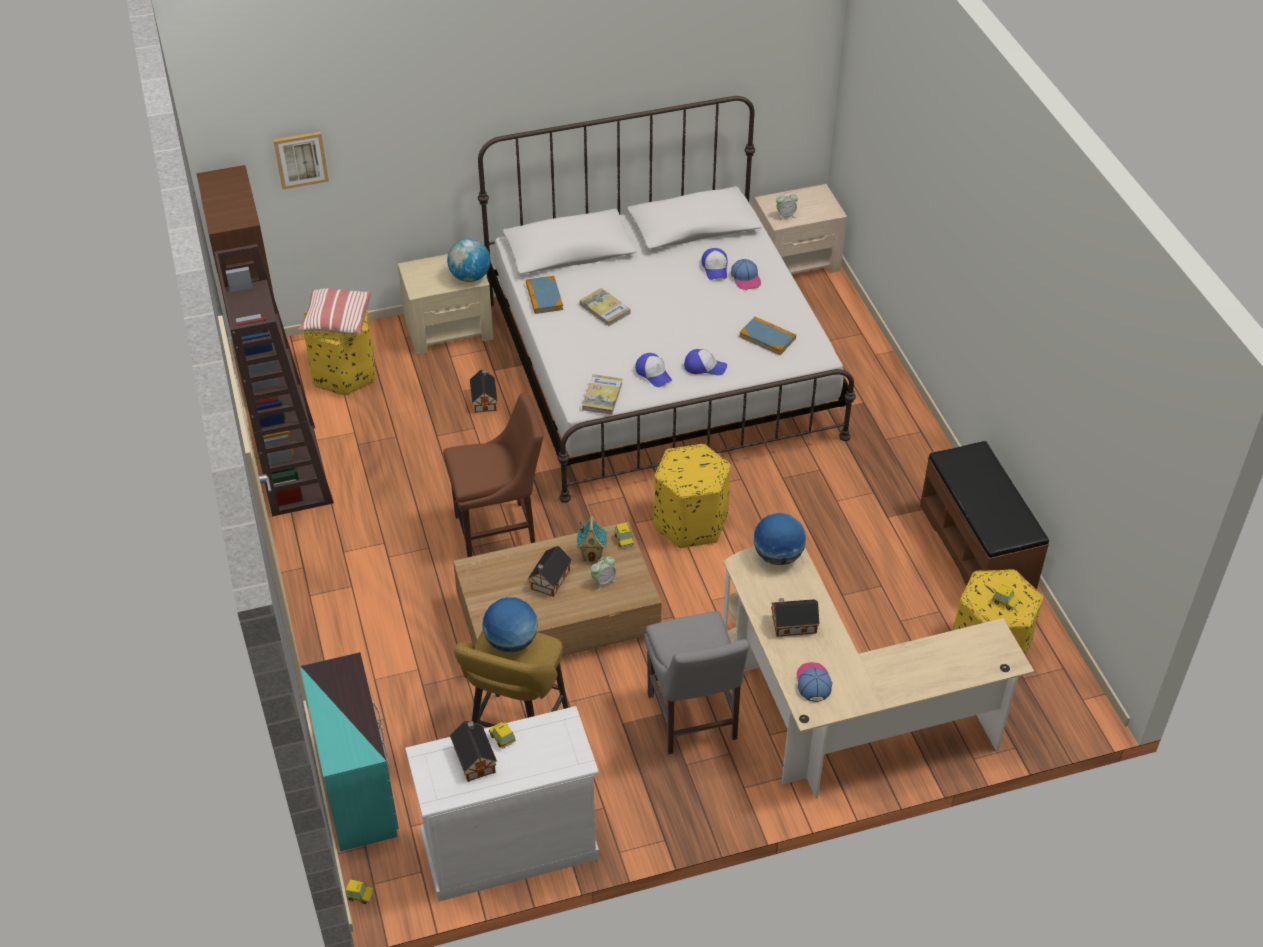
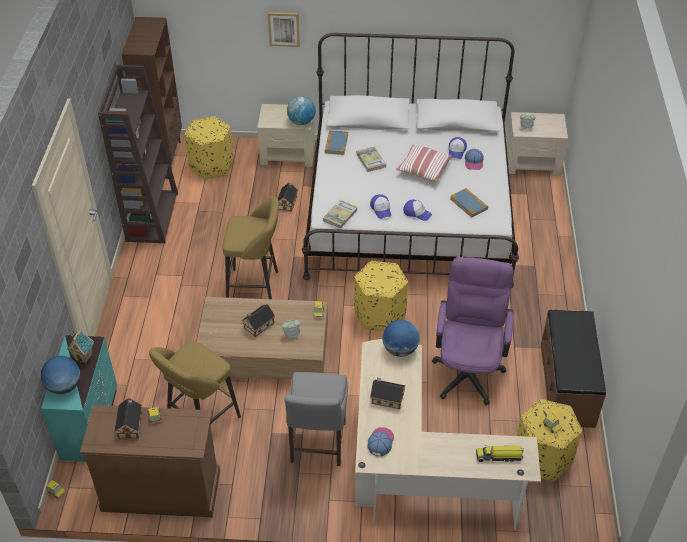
camera: 20 degrees right, 0 degrees up
(301, 159) = (203, 21): picture -> picture (284, 28)
(336, 320) = (207, 130): pillow -> pillow (423, 169)
(500, 531) = (256, 287): brown chair -> yellow stool
(509, 846) = (161, 490): white dresser -> brown dresser
(511, 642) = (197, 357): globe -> globe (64, 386)
(592, 555) = (293, 317): toy house -> toy house (84, 357)
(843, 563) = (468, 369): none -> purple office chair
(970, 656) = (499, 456): none -> toy truck

